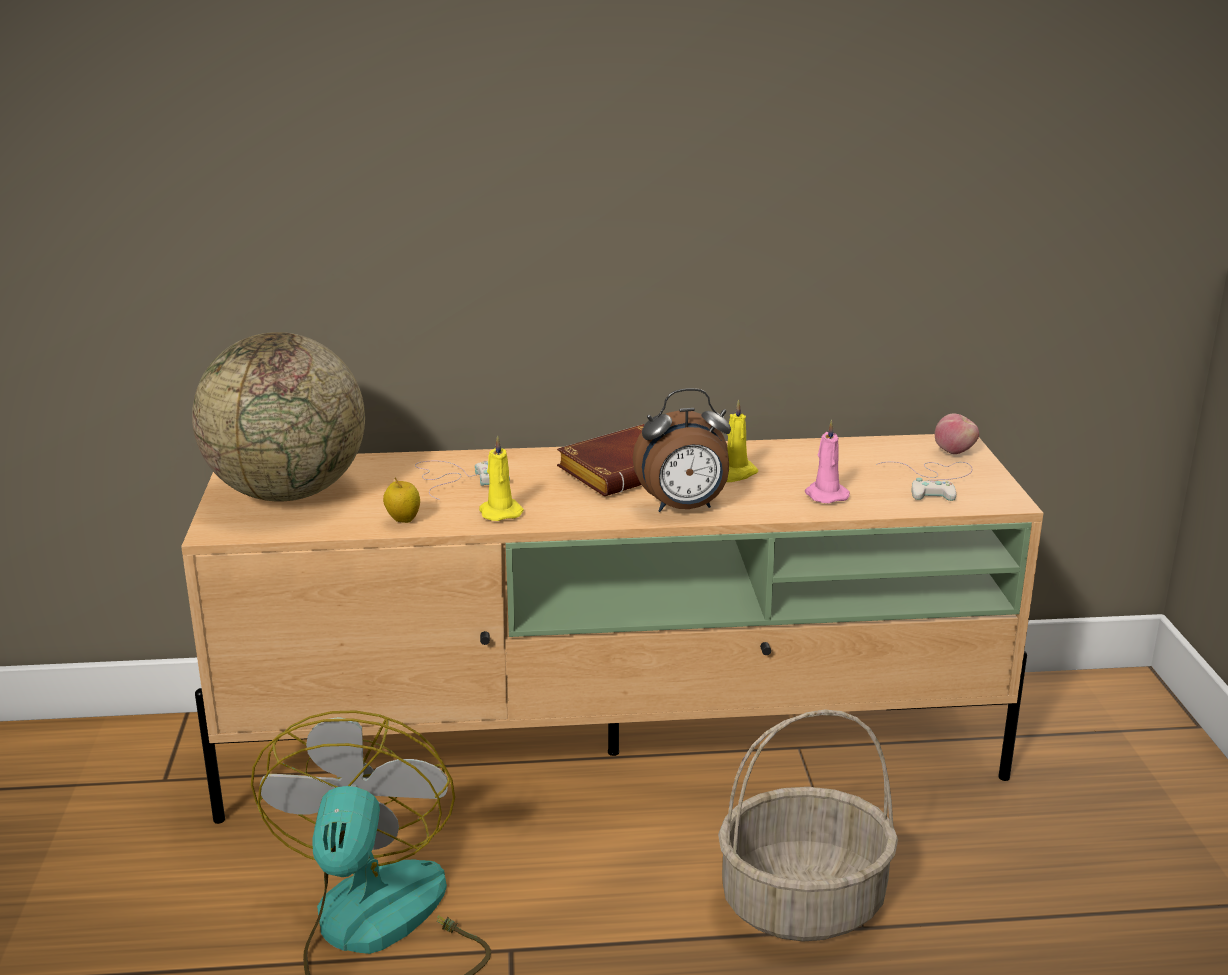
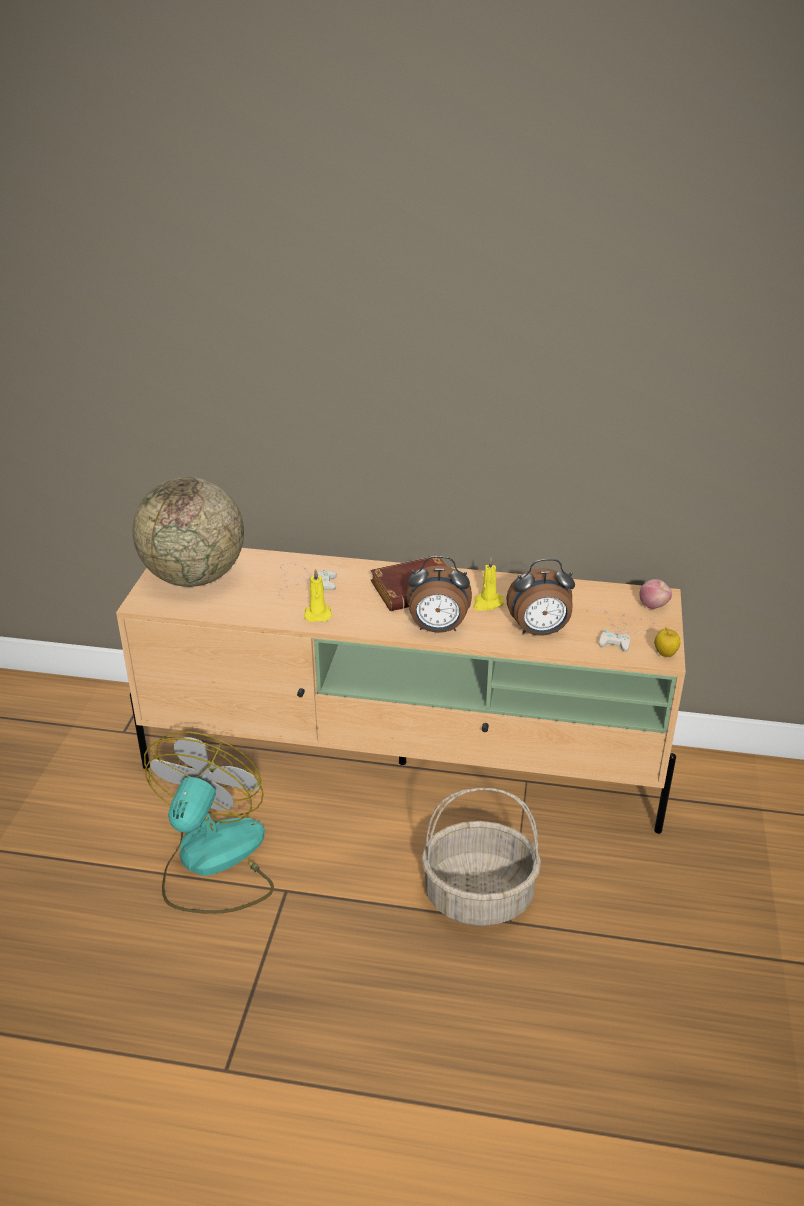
camera: 15 degrees right, 10 degrees up
(403, 520) = (255, 612): apple -> apple (665, 654)
(825, 495) = (539, 632): pink candle -> alarm clock

